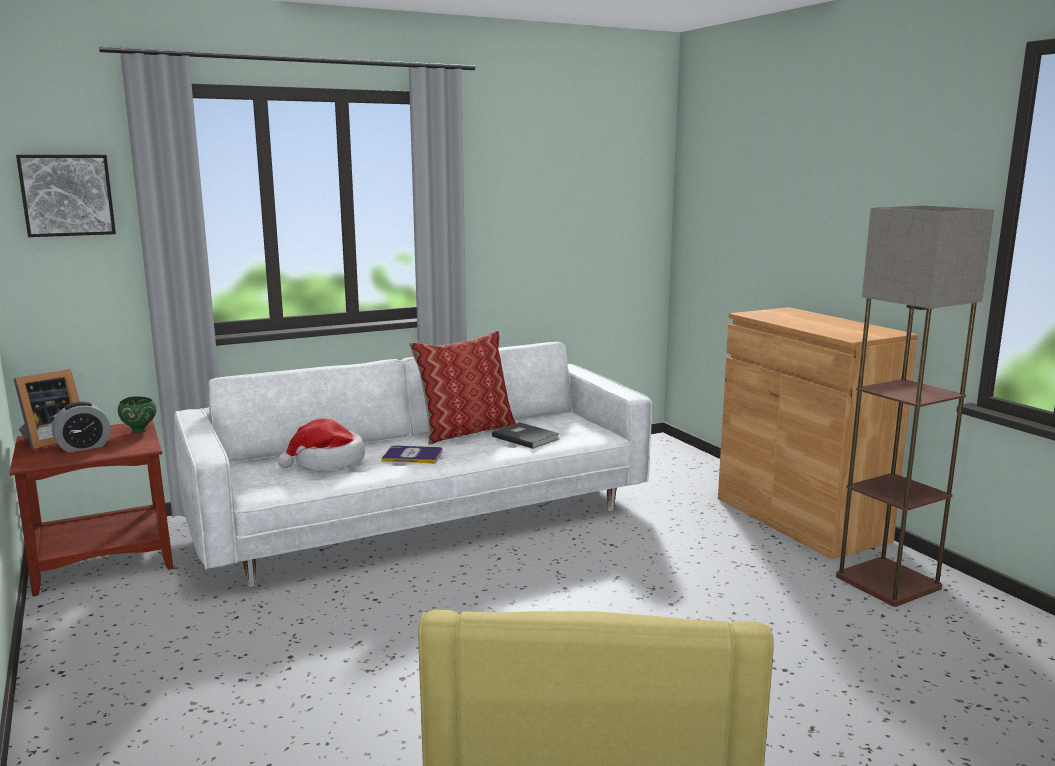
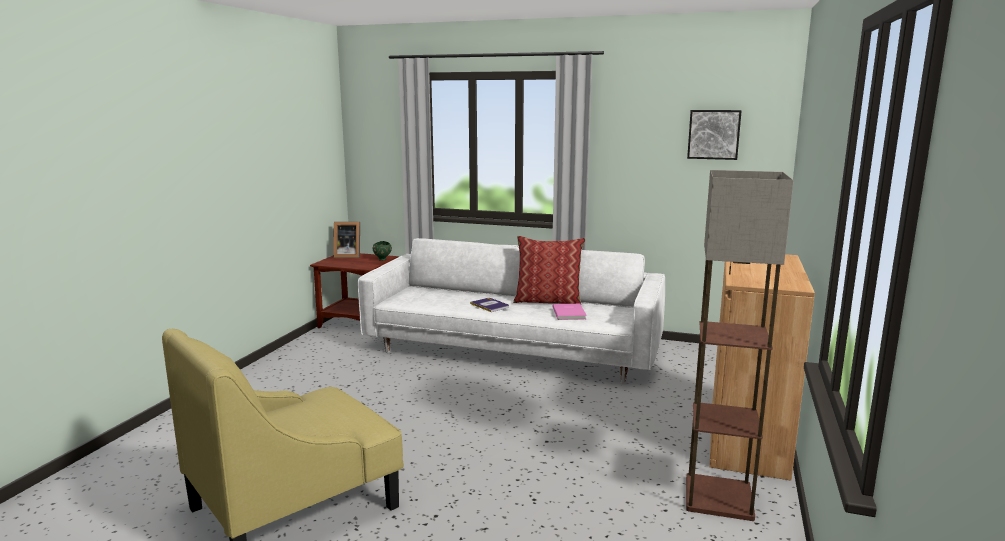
camera: 45 degrees right, 0 degrees up
(67, 195) = (378, 132): picture -> picture (713, 134)
(84, 447) = (350, 261): alarm clock -> none
(327, 462) = (448, 297): hat -> none
(526, 437) = (570, 313): grey book -> pink book

